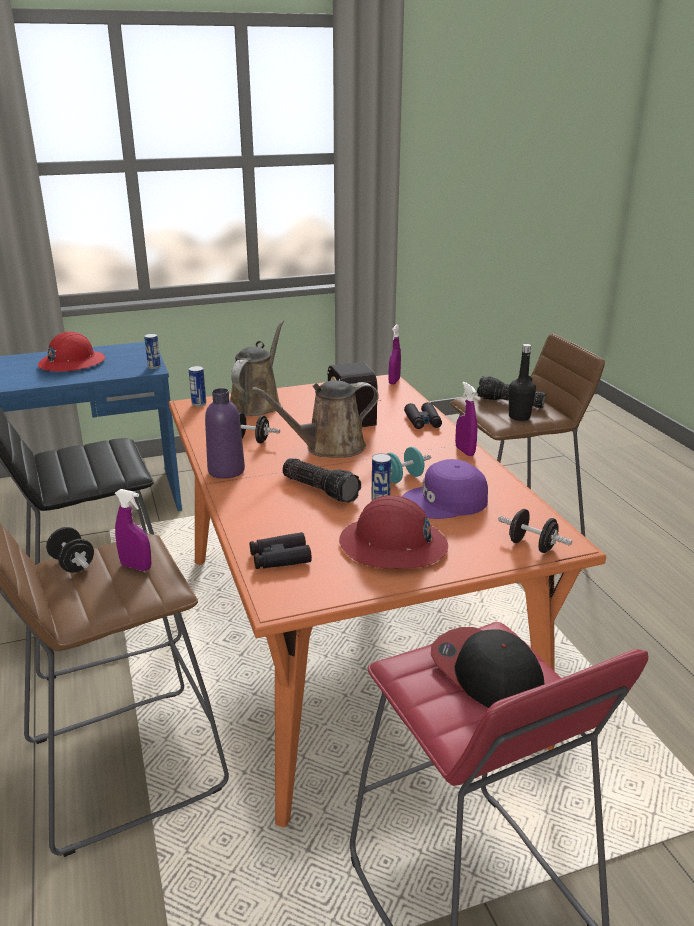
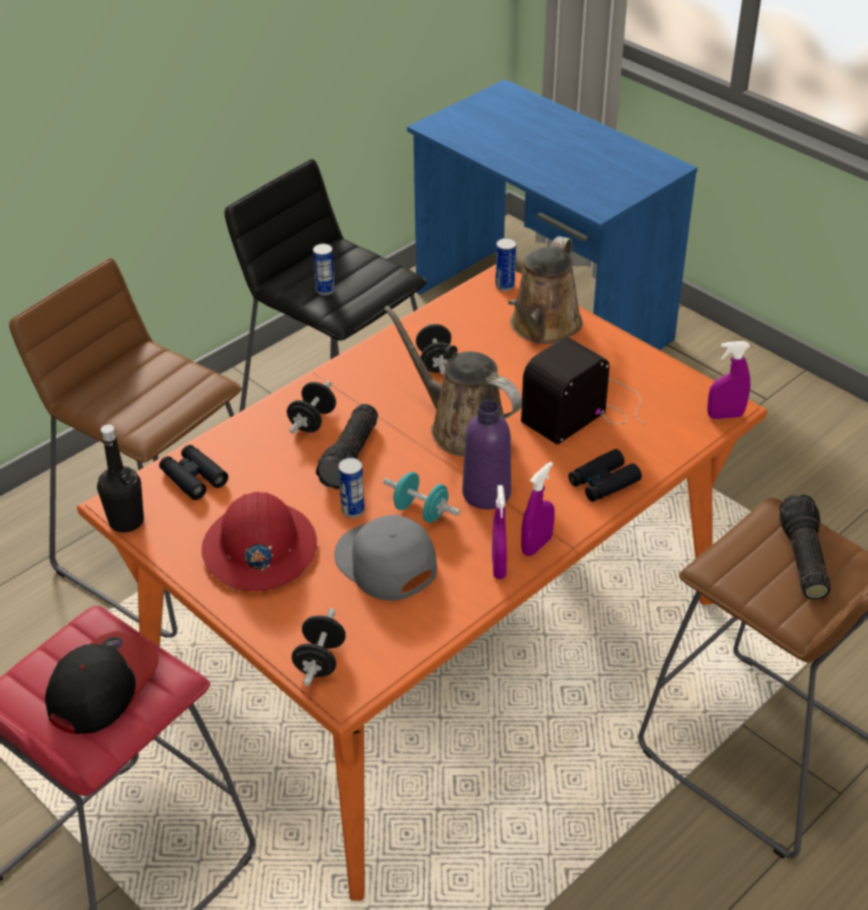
camera: 65 degrees right, 15 degrees up
(71, 363) = (562, 147): red hard hat -> none
(72, 564) = (151, 361): black dumbbell -> black dumbbell (312, 421)
(136, 566) = (167, 398): purple spray bottle -> purple spray bottle (498, 567)
(154, 367) = (608, 206): can -> can (325, 290)
(226, 471) = (349, 374): purple bottle -> purple bottle (486, 493)
(257, 403) = (543, 327): brown watering can -> brown watering can turned 120 degrees clockwise
(445, 501) = (384, 563): purple cap -> grey cap
(519, 417) = (754, 581): black bottle -> black bottle (126, 521)

